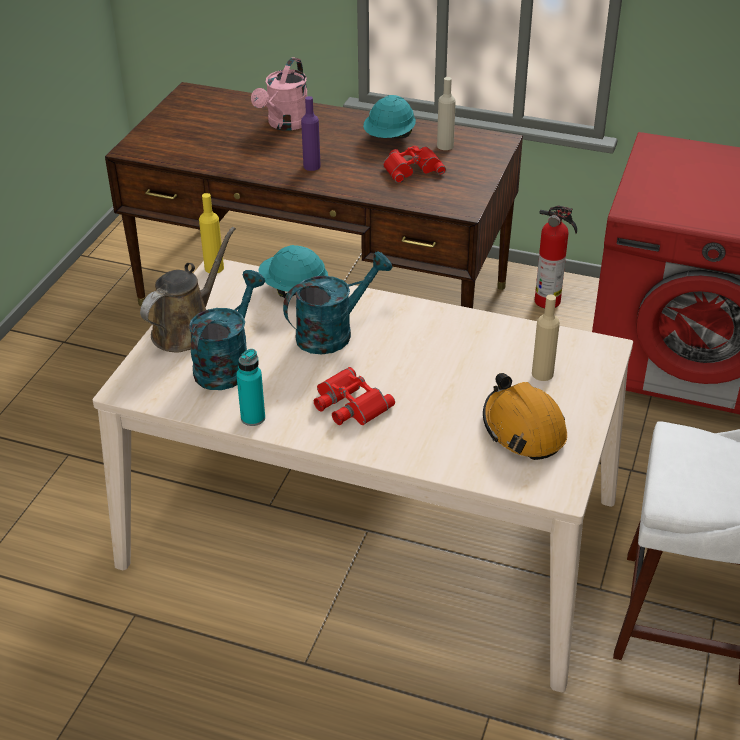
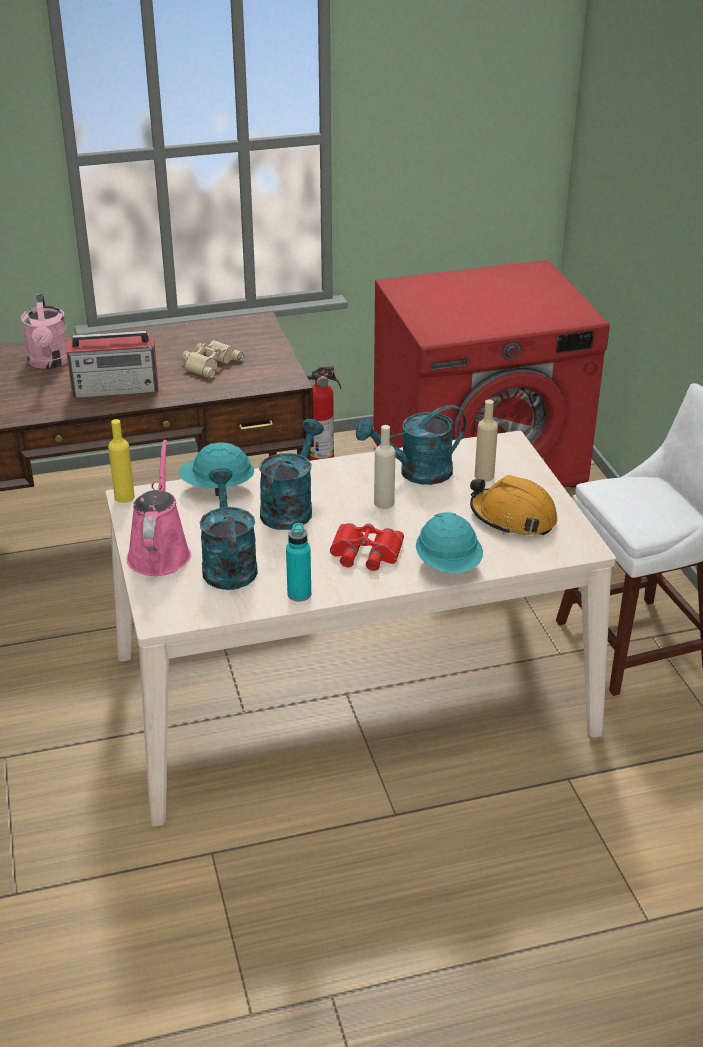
camera: 35 degrees left, 5 degrees down
(187, 330) = (159, 552): brown watering can -> pink watering can
(312, 166) = (117, 388): purple bottle -> radio
(389, 138) = (161, 345): turquoise hard hat -> turquoise hard hat (448, 566)
(412, 168) = (209, 363): red binoculars -> beige binoculars
(445, 146) = (217, 338): beige bottle -> beige bottle (384, 503)
(480, 344) = (416, 473): none -> turquoise watering can

